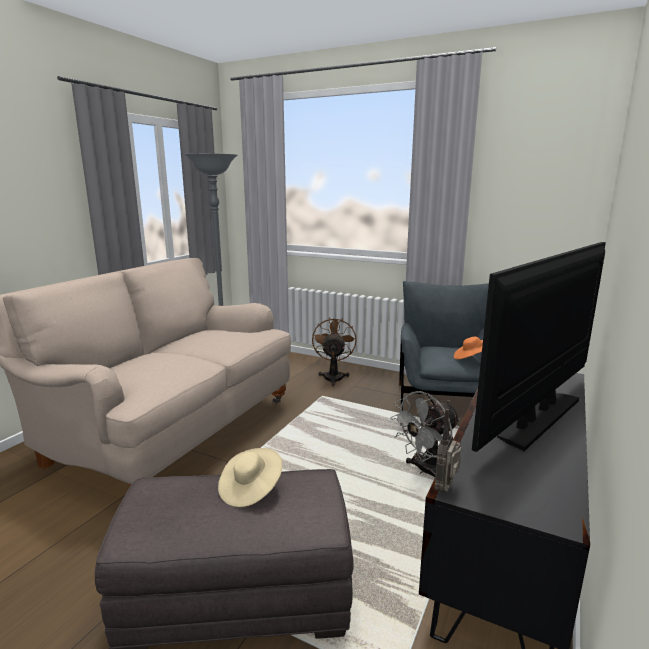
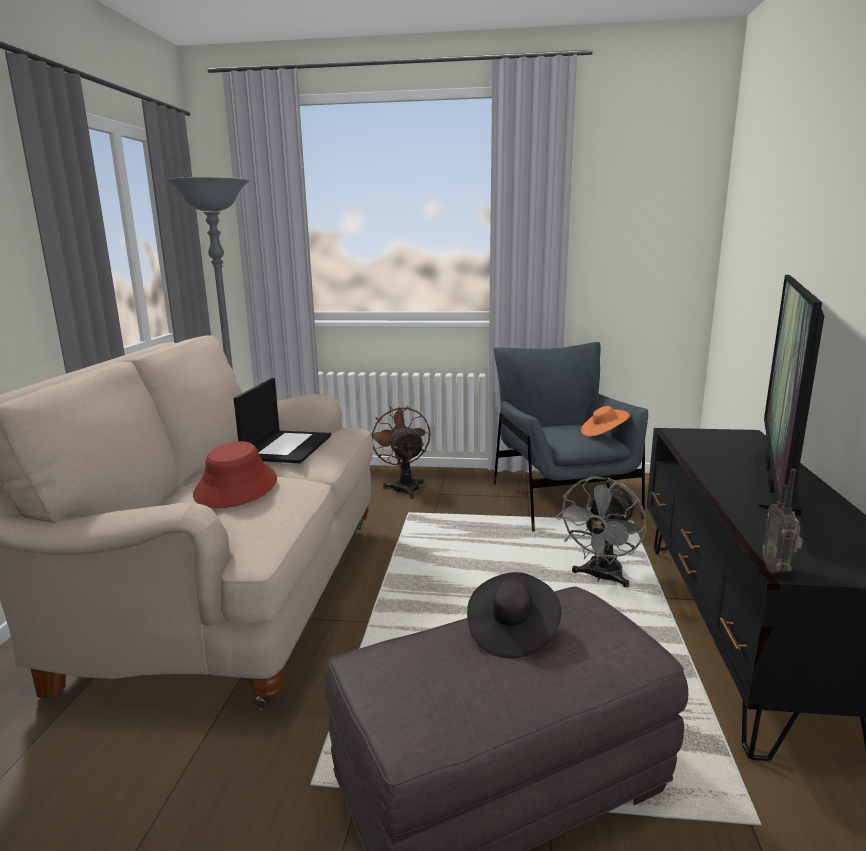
camera: 20 degrees left, 0 degrees up
(159, 360) = (236, 487): none -> red hat
(217, 337) = (287, 447): none -> laptop
(251, 489) = (512, 632): beige hat -> black hat

